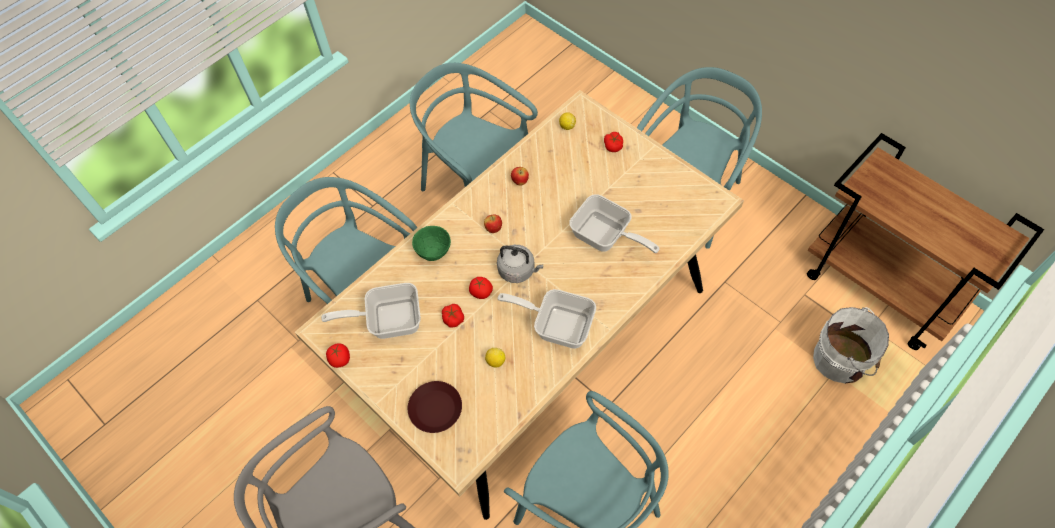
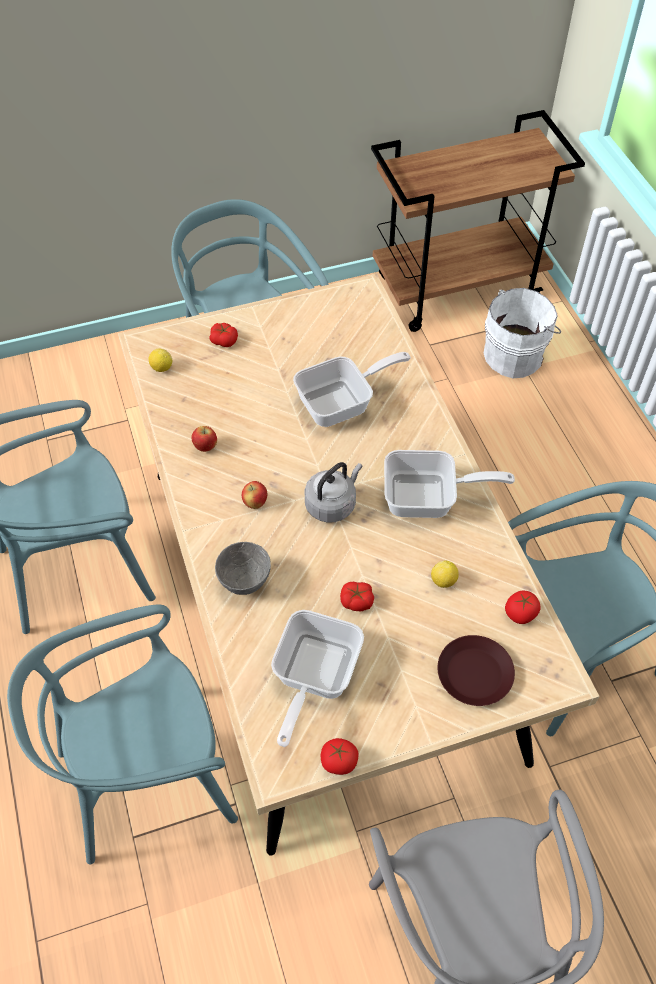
camera: 65 degrees left, 5 degrees down
(434, 252) = (243, 581): green bowl -> grey bowl
(481, 292) = (338, 555): tomato -> tomato (520, 614)
(557, 324) = (429, 499): frying pan -> frying pan turned 135 degrees counterclockwise

